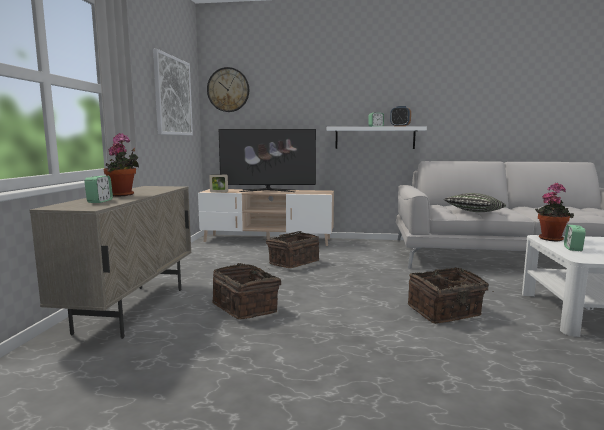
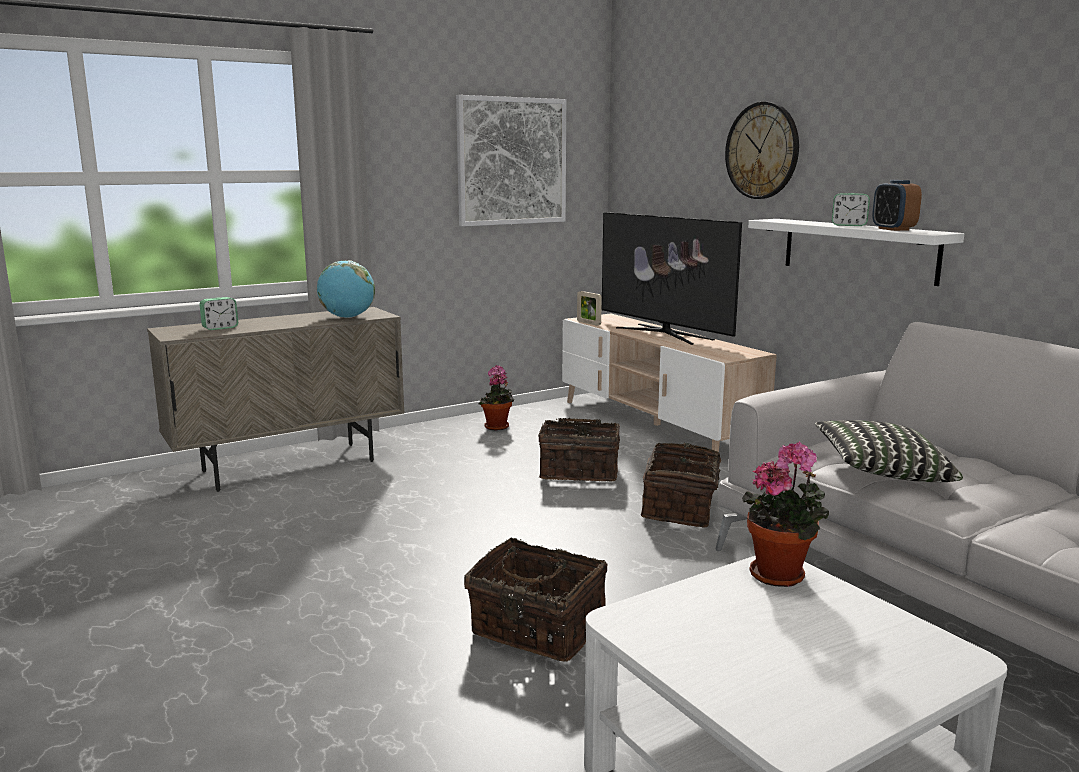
camera: 50 degrees right, 5 degrees up
(123, 195) = (278, 321): potted plant -> potted plant (497, 427)
(160, 189) = (347, 317): none -> globe
(228, 90) = (641, 138): wall clock -> wall clock (762, 151)
(246, 307) = (366, 508): basket -> basket (681, 509)
(573, 248) = (712, 604): alarm clock -> none

